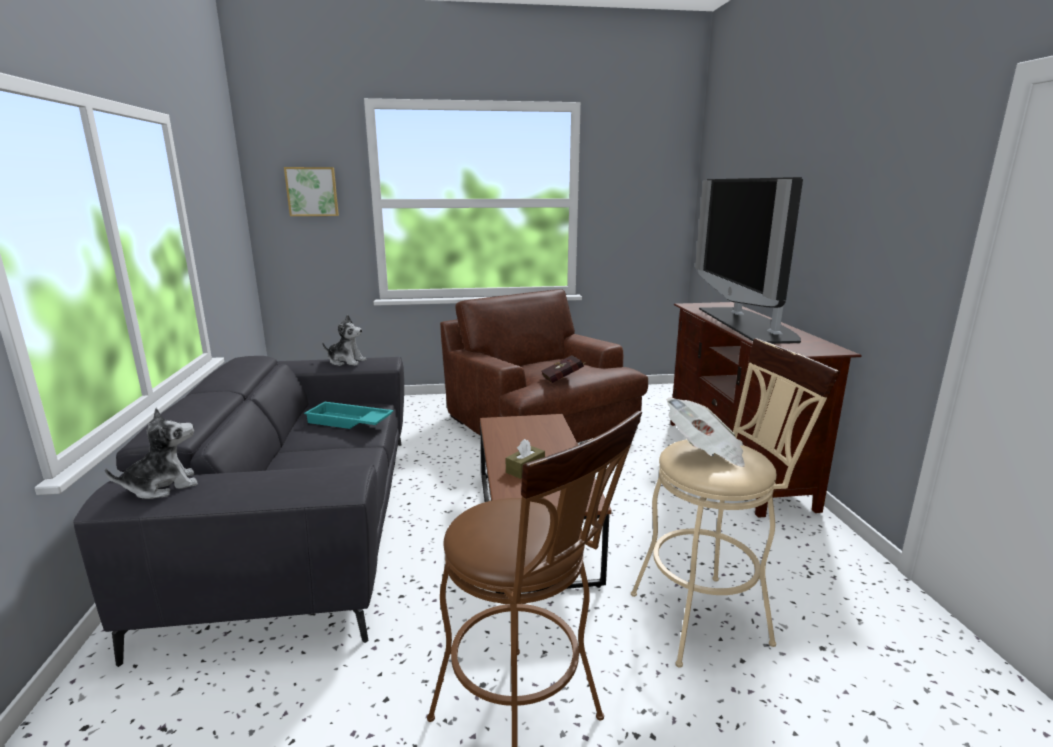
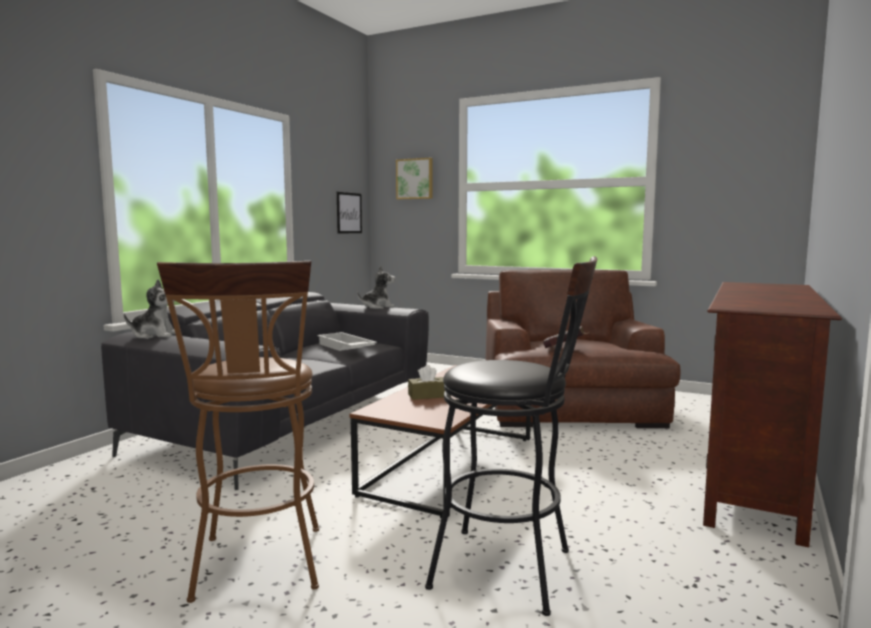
camera: 35 degrees right, 10 degrees down
(235, 237) = (349, 213): none -> picture
(346, 361) = (377, 307): plush toy -> plush toy turned 75 degrees counterclockwise
(348, 422) = (345, 347): turquoise tray -> white tray
(705, 451) = (497, 364): newspaper -> none
(709, 615) = (514, 571): beige stool -> black stool
(747, 324) = (761, 294): television -> none

